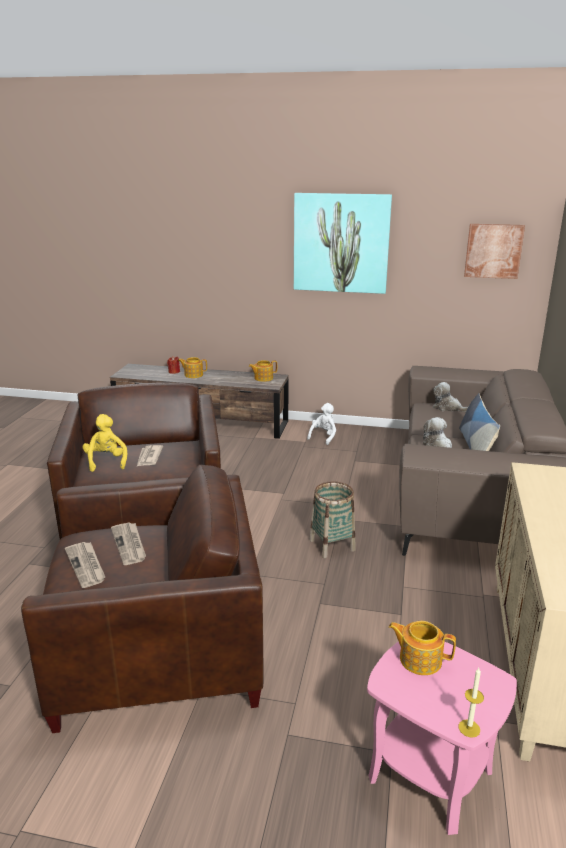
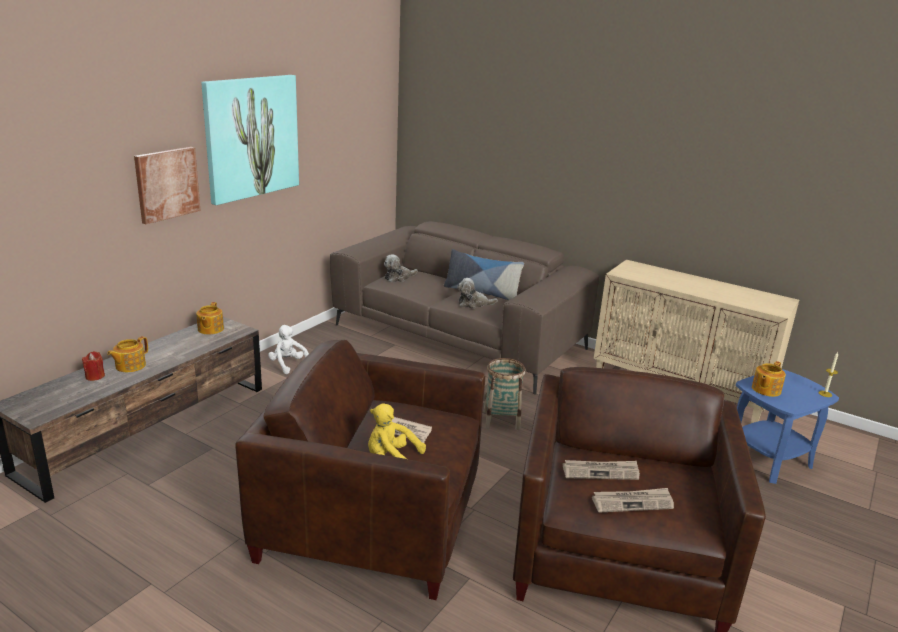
camera: 70 degrees left, 0 degrees up
(430, 774) = (768, 459): pink side table -> blue side table
(493, 251) = (364, 122): picture -> picture (167, 184)

